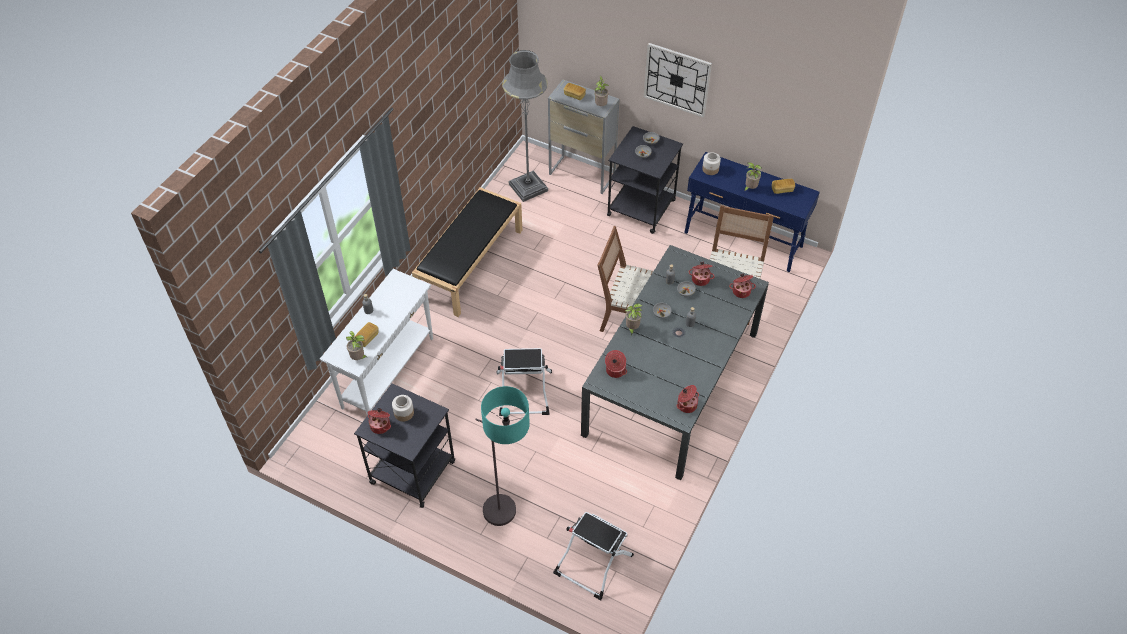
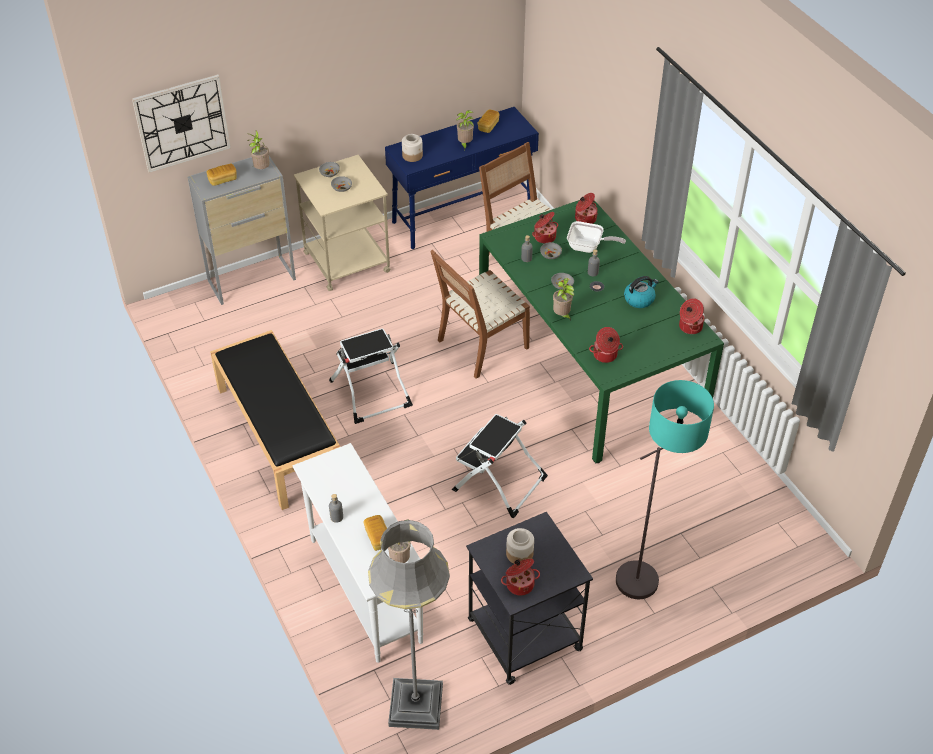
camera: 55 degrees left, 5 degrees down
(528, 187) = (221, 331): grey floor lamp -> grey floor lamp (415, 705)
(593, 561) = (753, 534): step ladder -> step ladder (371, 390)
(642, 208) = (348, 261): black cart -> beige cart
(672, 383) = (589, 360): grey dining table -> green dining table
(677, 79) = (331, 81): wall clock -> wall clock (182, 123)
(687, 362) = (639, 299): none -> kettle
(713, 308) = (588, 247): none -> frying pan

